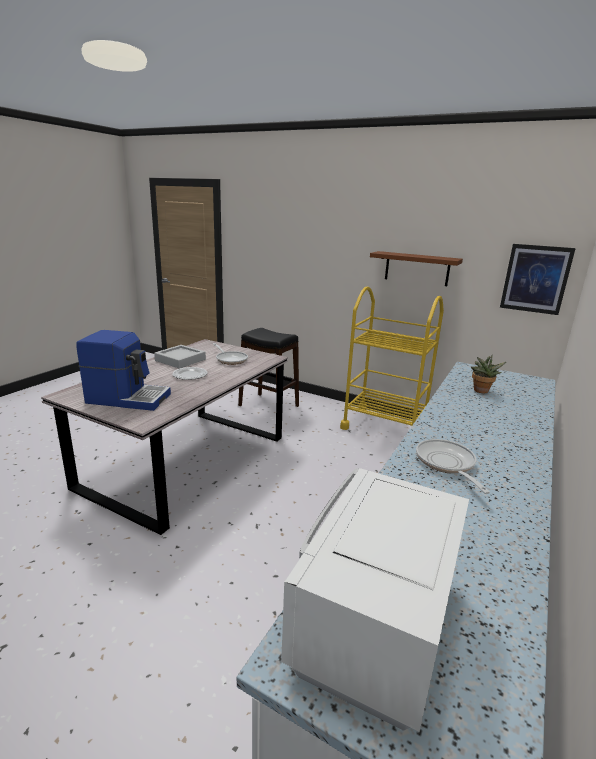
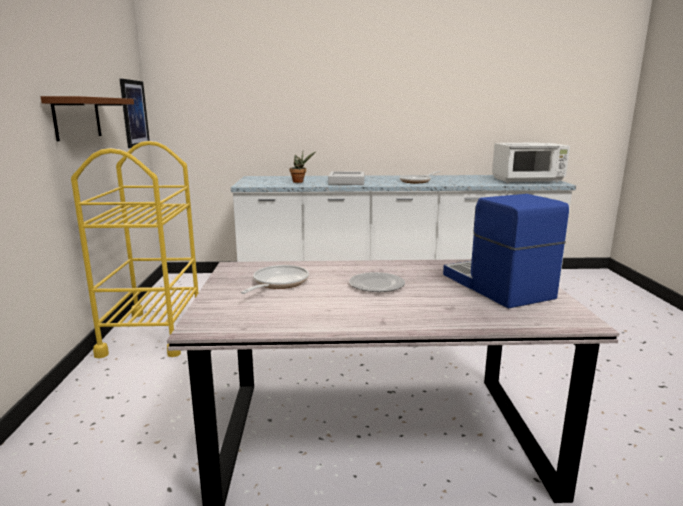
camera: 120 degrees left, 5 degrees down
(180, 360) = (332, 310): grey tray -> grey tray (346, 182)
(269, 406) = (117, 442): black stool -> none

